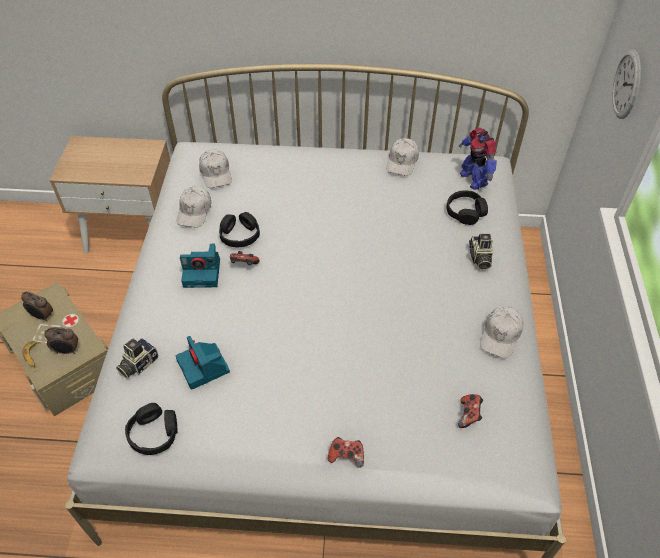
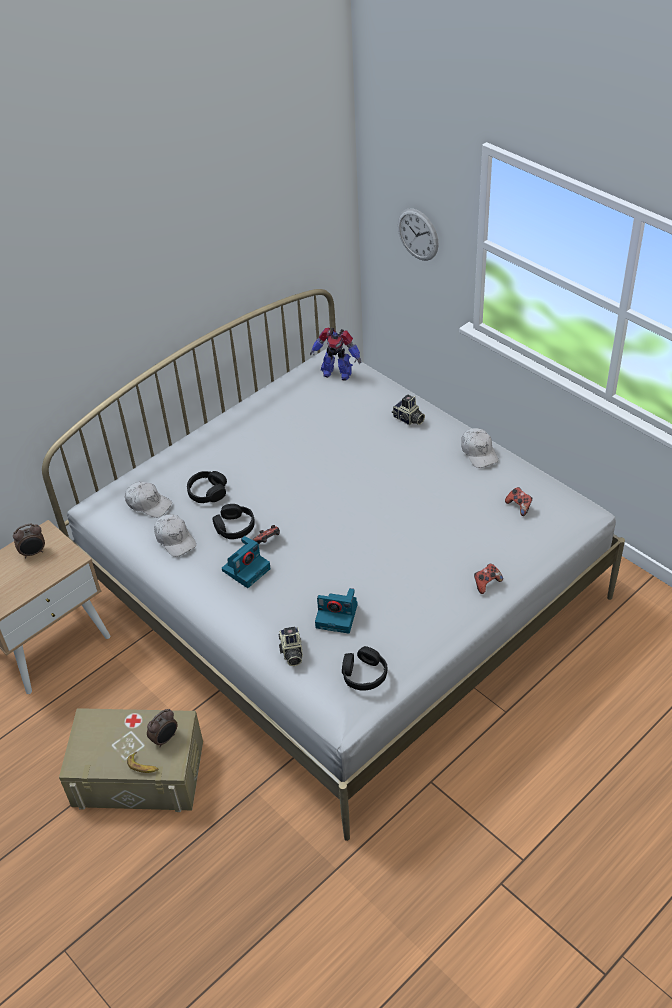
camera: 45 degrees left, 5 degrees down
(42, 316) = (105, 738): alarm clock -> alarm clock (33, 553)
(402, 162) = (274, 396): white cap -> none
(465, 212) = (361, 398): black headphones -> black headphones (207, 492)

